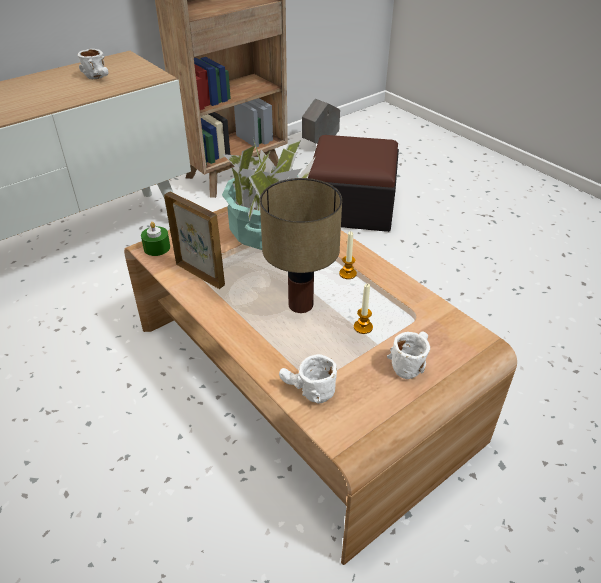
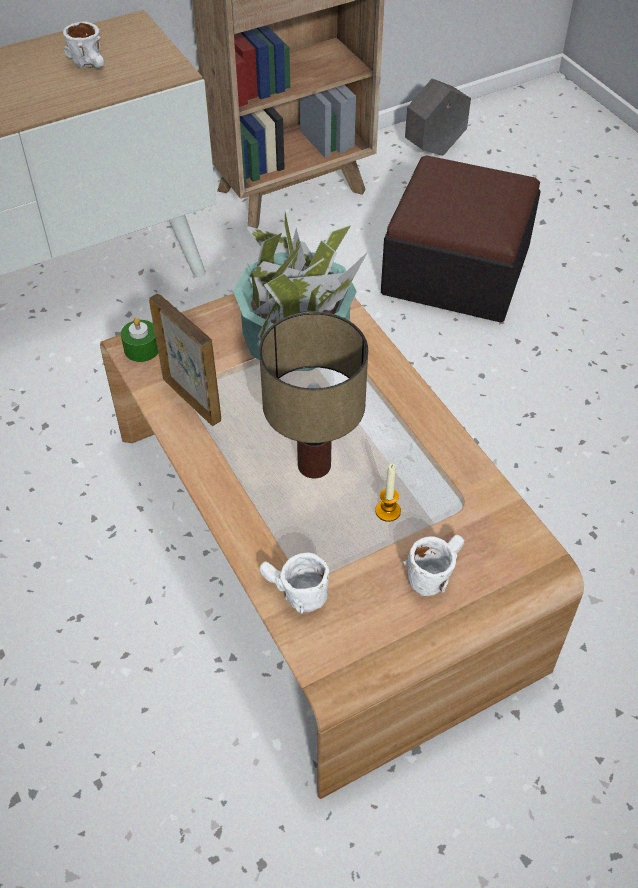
camera: 10 degrees right, 10 degrees up
(347, 273) = (389, 425): candle -> none

